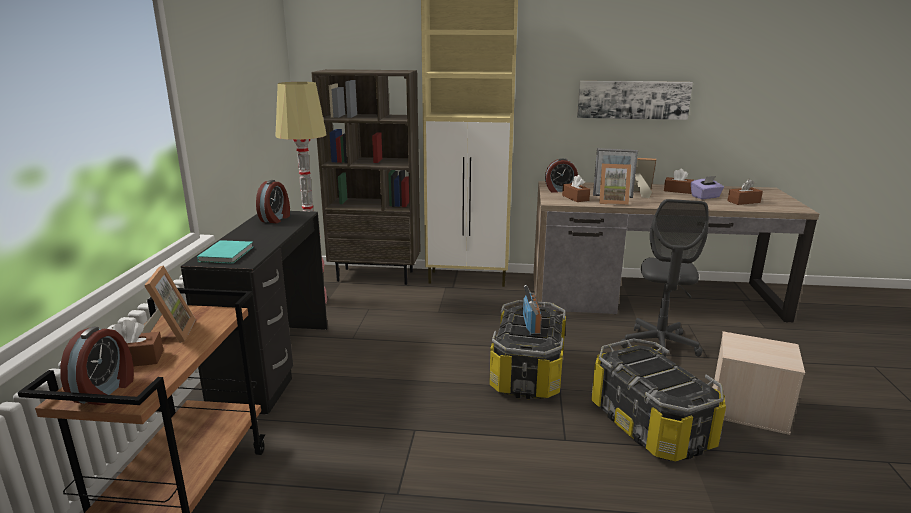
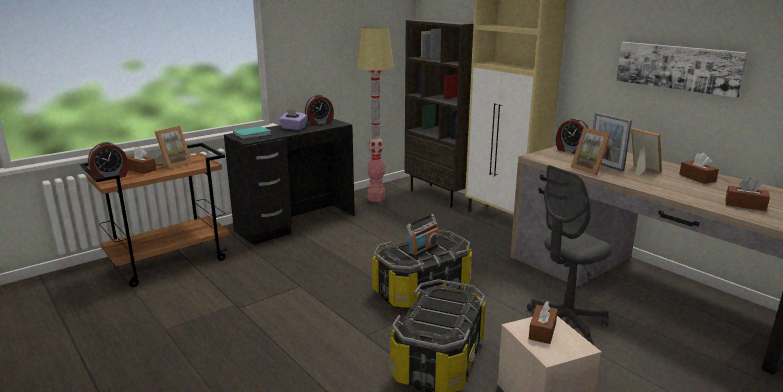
camera: 45 degrees right, 0 degrees up
(575, 198) = (564, 159): brown tissue box -> brown tissue box (542, 331)
(705, 197) = (711, 190): purple tissue box -> purple tissue box (293, 128)

